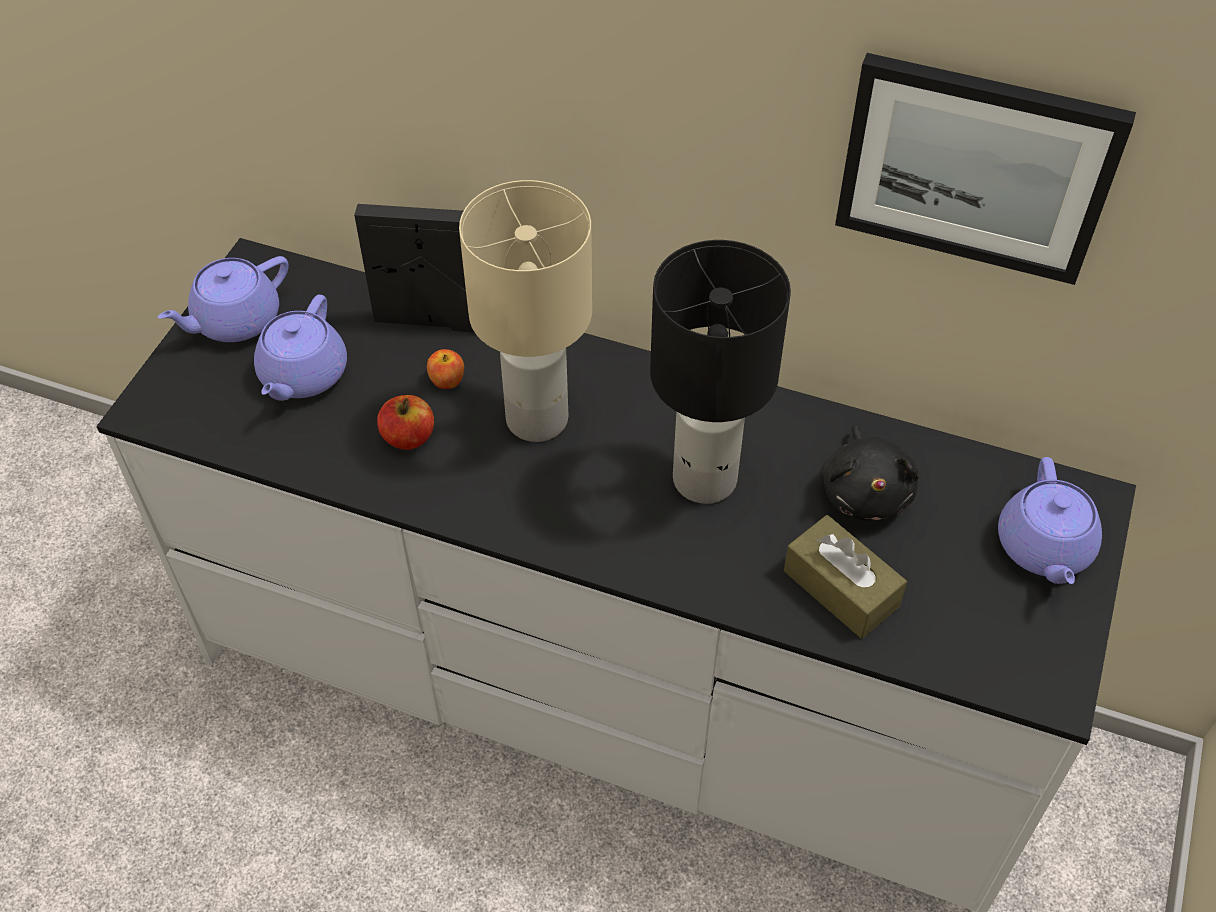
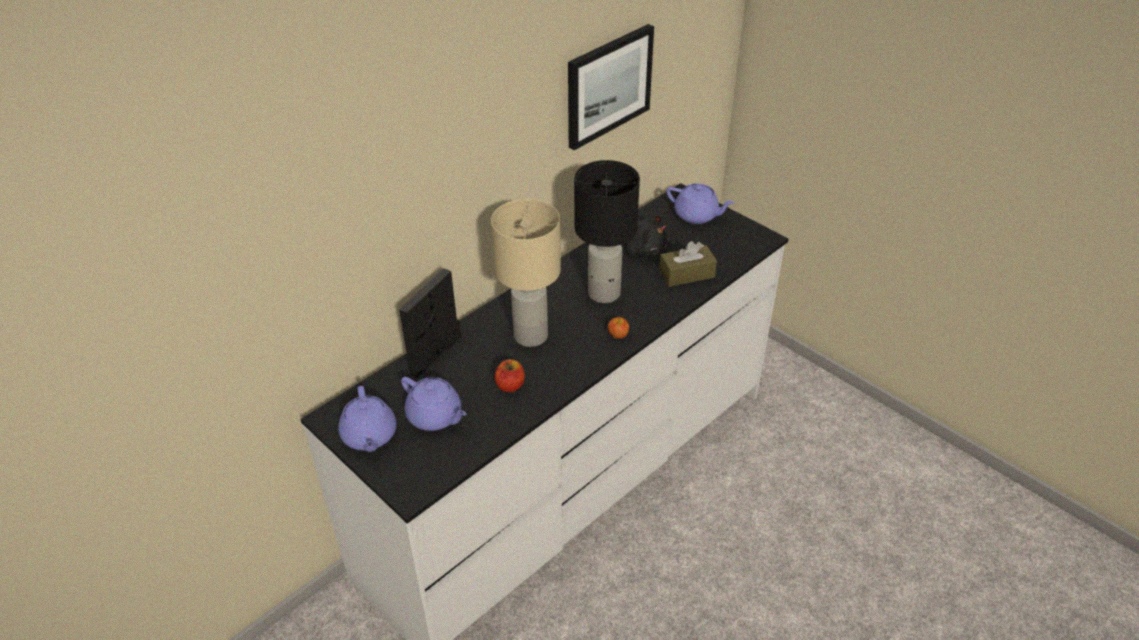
camera: 65 degrees left, 10 degrees down
(447, 380) = (481, 360): apple -> apple (618, 335)

